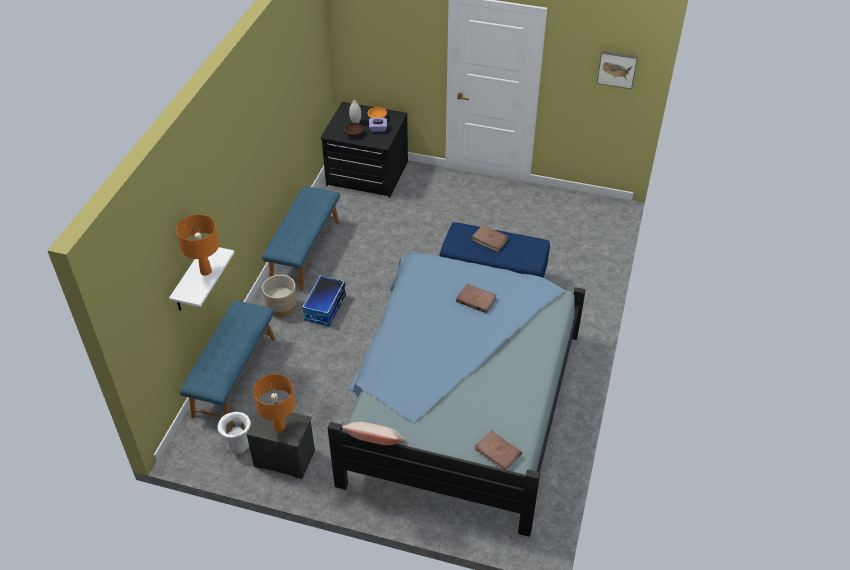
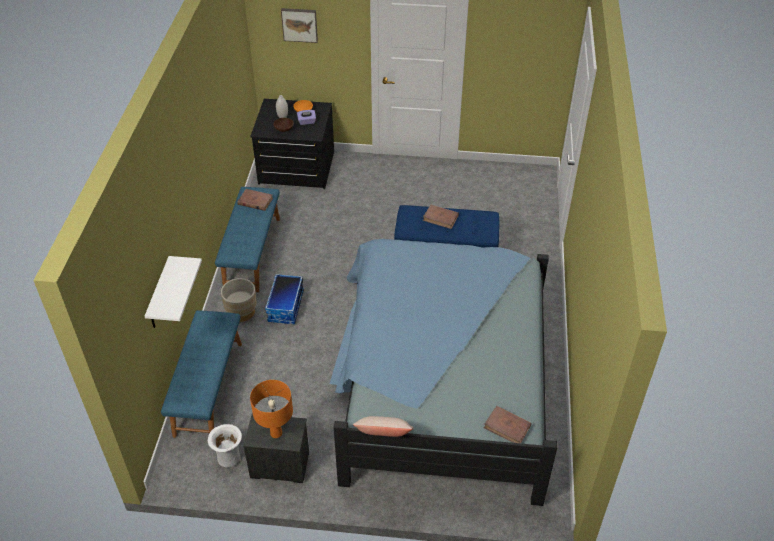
camera: 10 degrees left, 0 degrees up
(206, 271) = (177, 283): orange table lamp -> none
(476, 300) = (447, 278): brown book -> brown book (255, 201)
(617, 68) = (541, 37): picture -> picture (300, 24)

